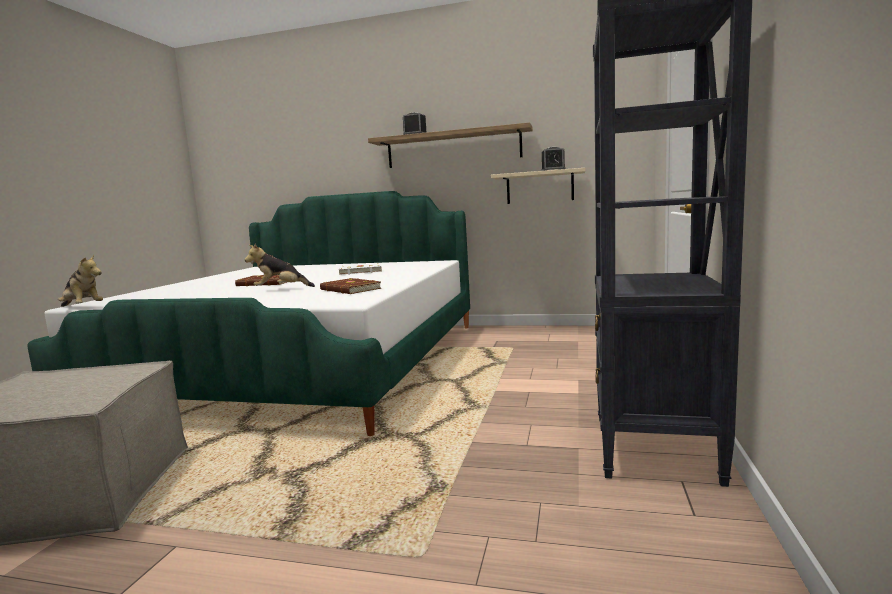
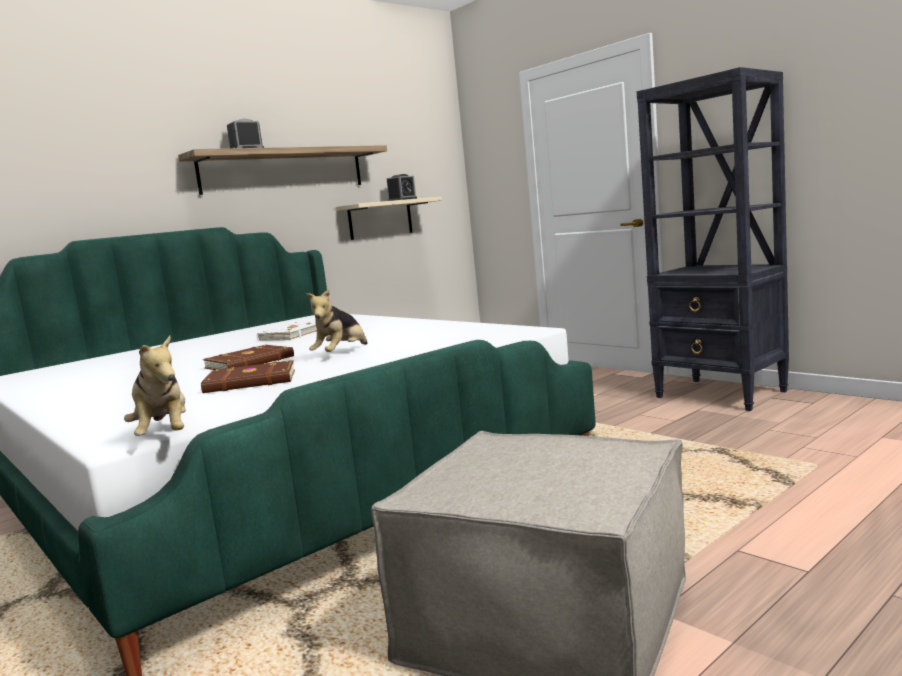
camera: 55 degrees left, 0 degrees up
(82, 308) = (164, 435): plush toy -> plush toy turned 90 degrees clockwise
(349, 289) = (436, 333): brown book -> brown book (251, 382)

